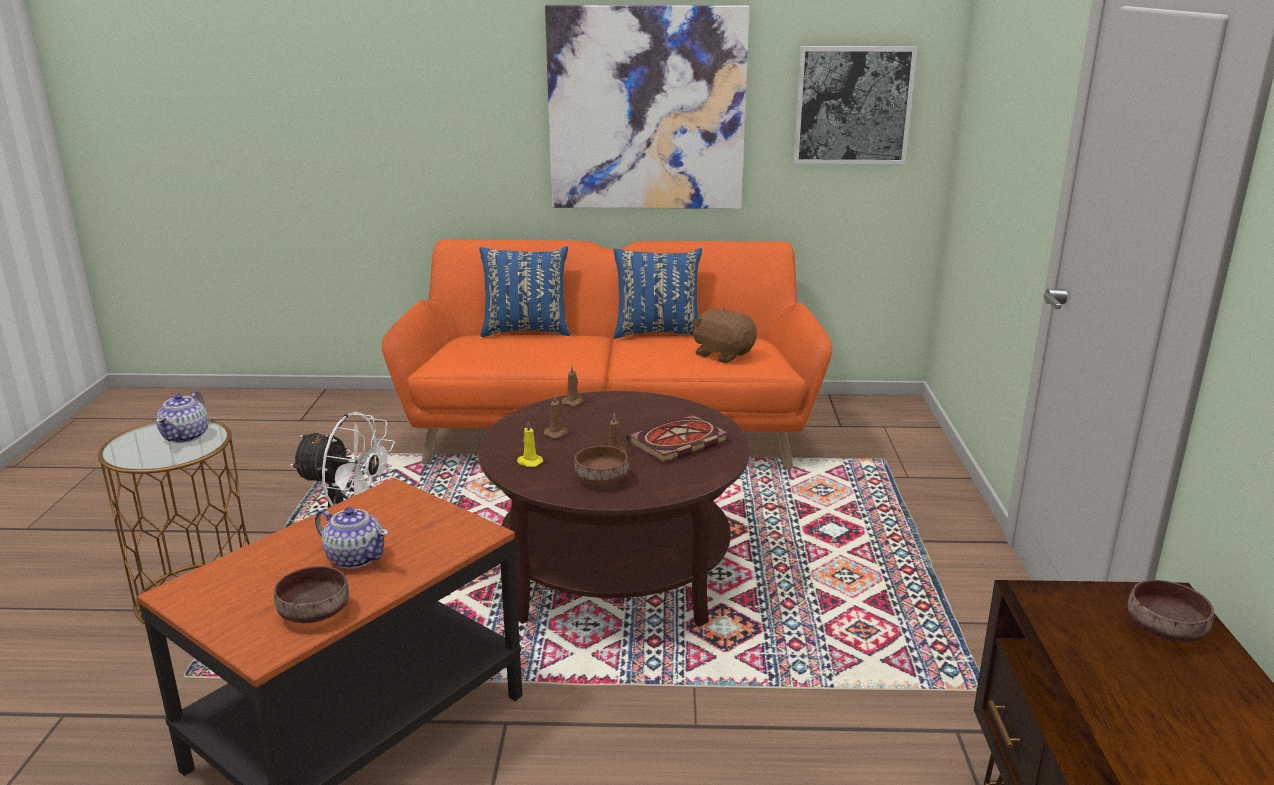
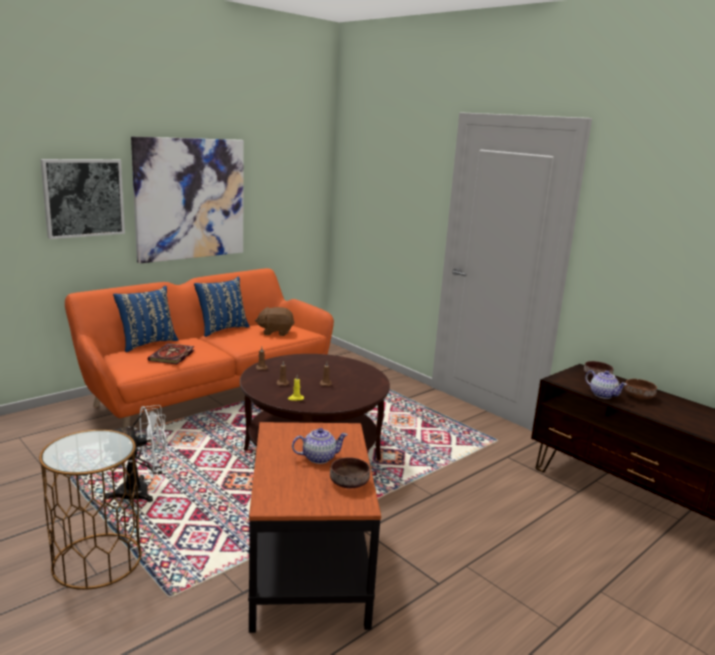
camera: 45 degrees left, 5 degrees down
(186, 436) = (95, 442): teapot -> teapot (602, 394)
(600, 479) = (340, 395): brown bowl -> brown bowl (638, 397)
(677, 443) = (342, 372): book -> book (172, 356)
(852, 105) = (289, 192): picture -> picture (83, 198)

